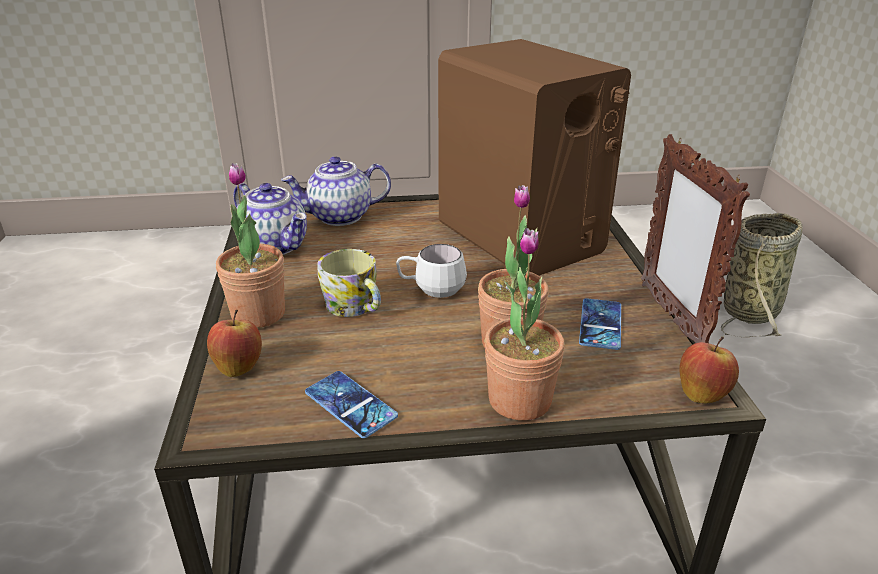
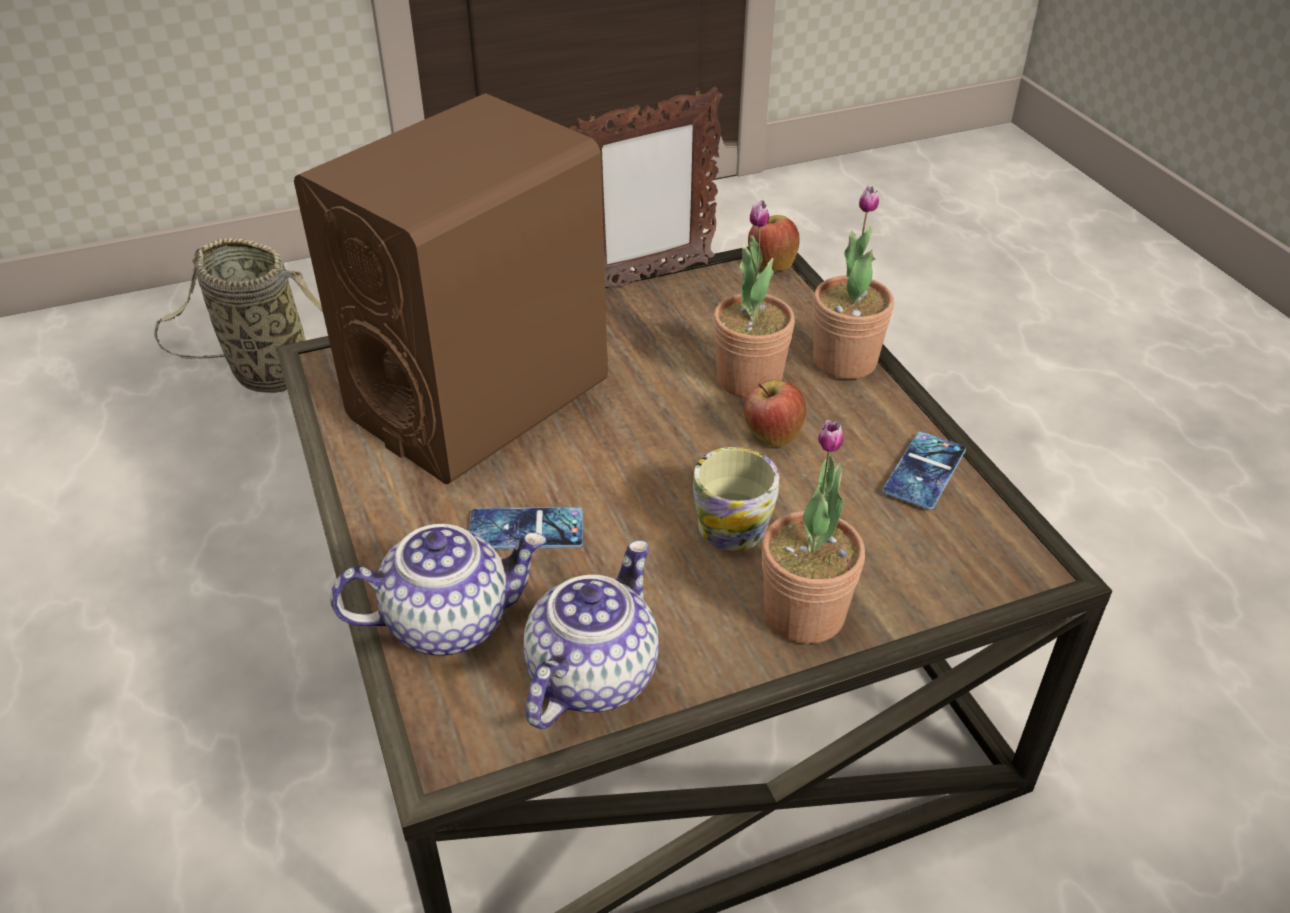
camera: 105 degrees left, 10 degrees up
(239, 367) = (924, 587): apple -> apple (772, 437)
(339, 217) = (449, 620): teapot -> teapot turned 75 degrees counterclockwise
(431, 290) = (661, 458): white mug -> none
(600, 324) = (680, 322): phone -> phone (526, 529)

